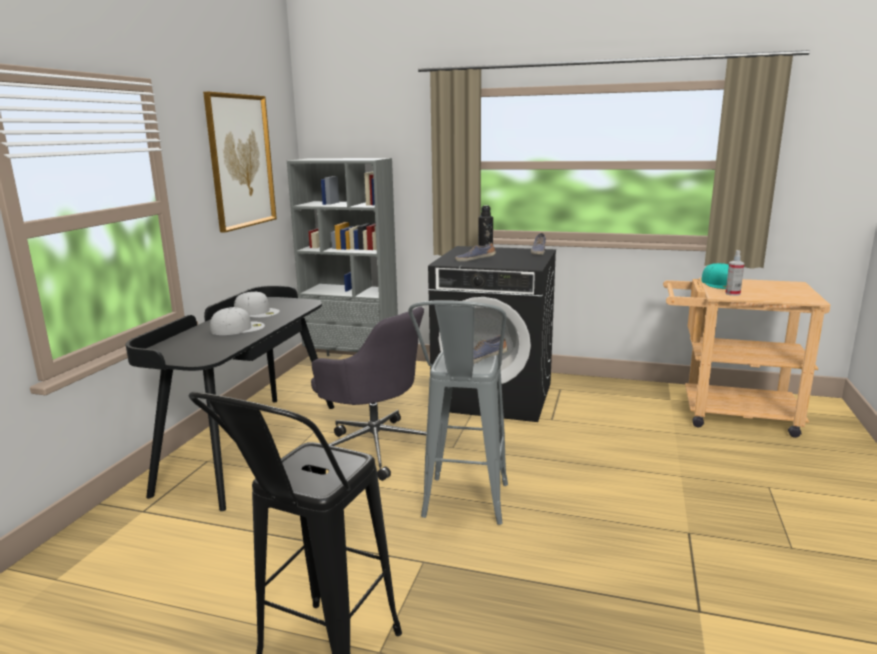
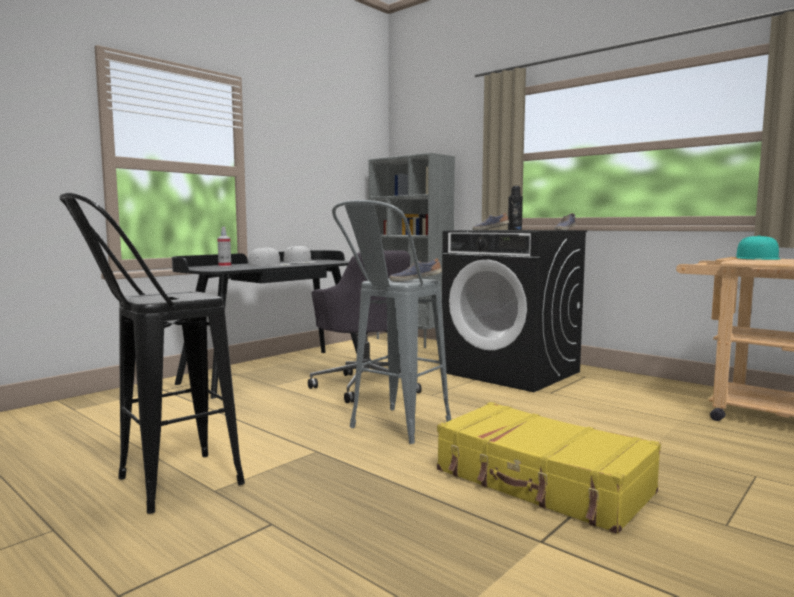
camera: 25 degrees right, 10 degrees down
(240, 161) = (323, 153): picture -> none
(643, 541) = (542, 482): none -> yellow suitcase
(732, 294) = (757, 261): spray bottle -> spray bottle (225, 266)

